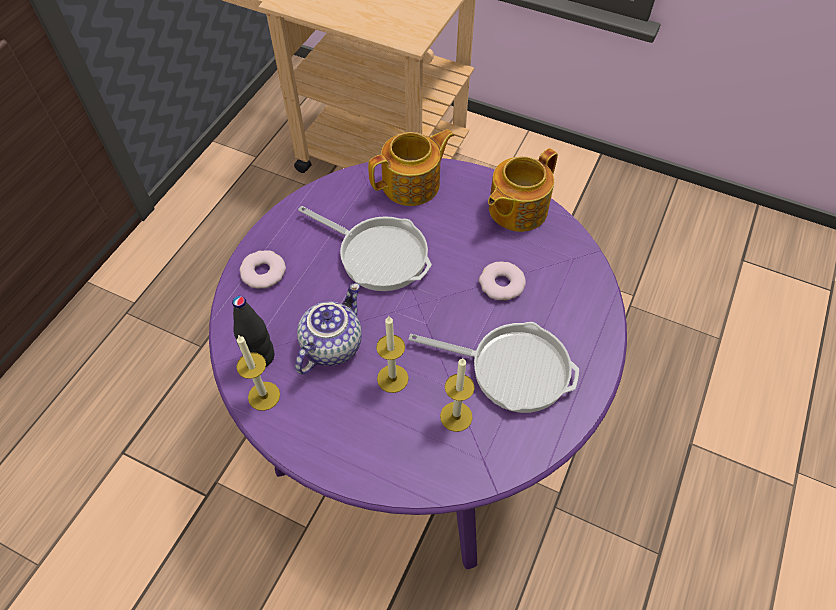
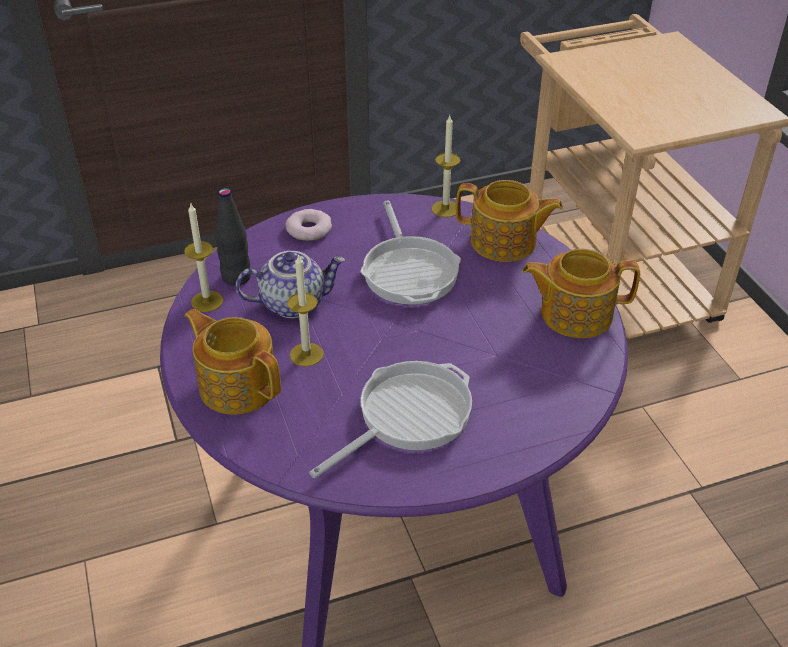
camera: 45 degrees right, 15 degrees down
(376, 444) = (237, 385): none -> teapot
(456, 416) = (318, 412): candle -> candle (445, 209)
(501, 284) = (483, 355): donut -> none
(512, 368) = (408, 416): frying pan -> frying pan turned 105 degrees counterclockwise

